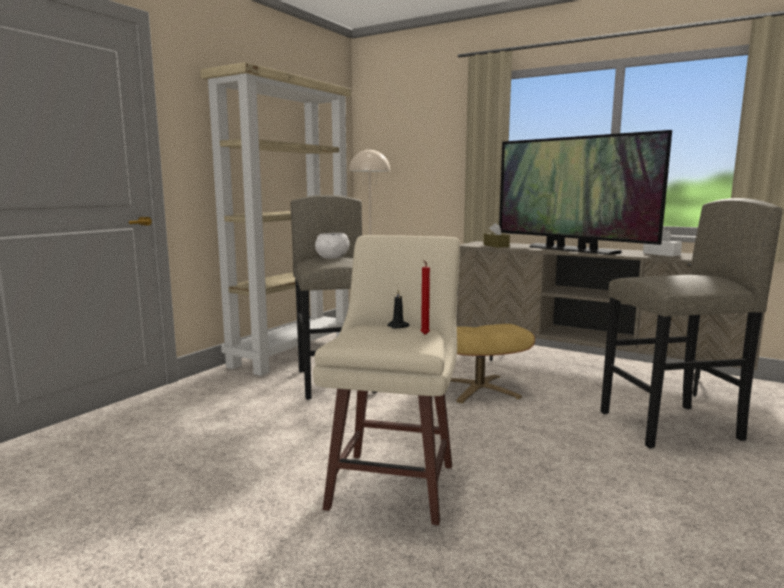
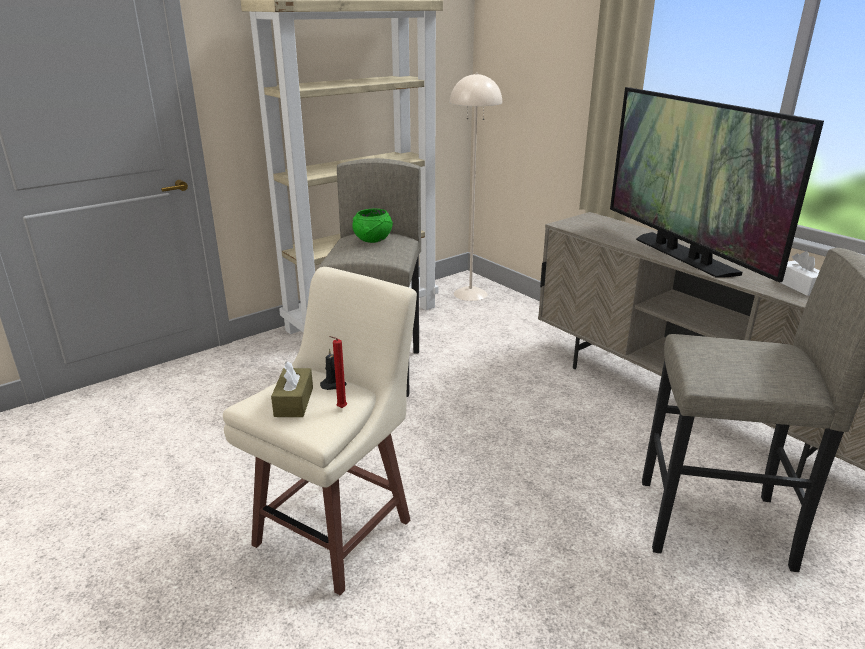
camera: 20 degrees right, 15 degrees up
(332, 258) = (372, 240): white bowl -> green bowl
(479, 388) = (525, 413): beige ottoman -> none
(496, 246) = (596, 231): brown tissue box -> brown tissue box (294, 402)

